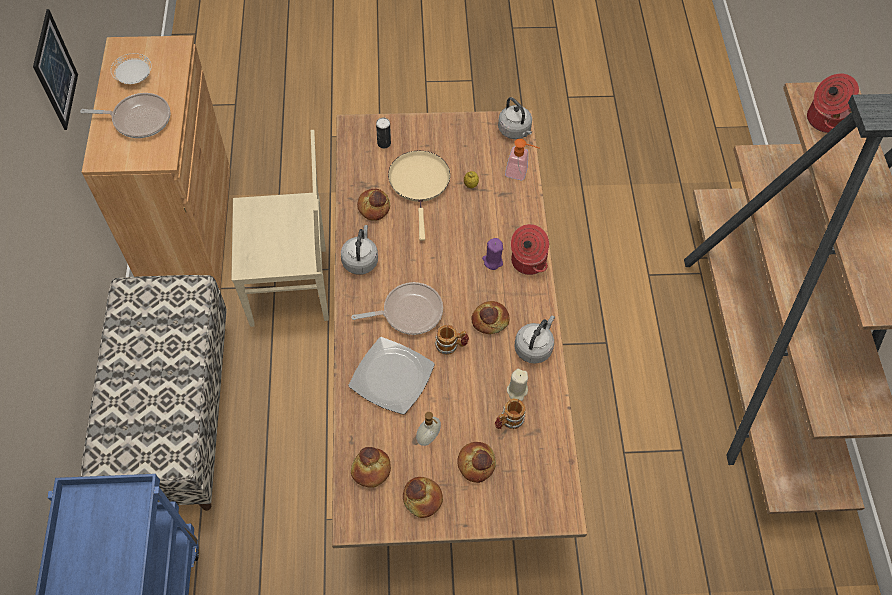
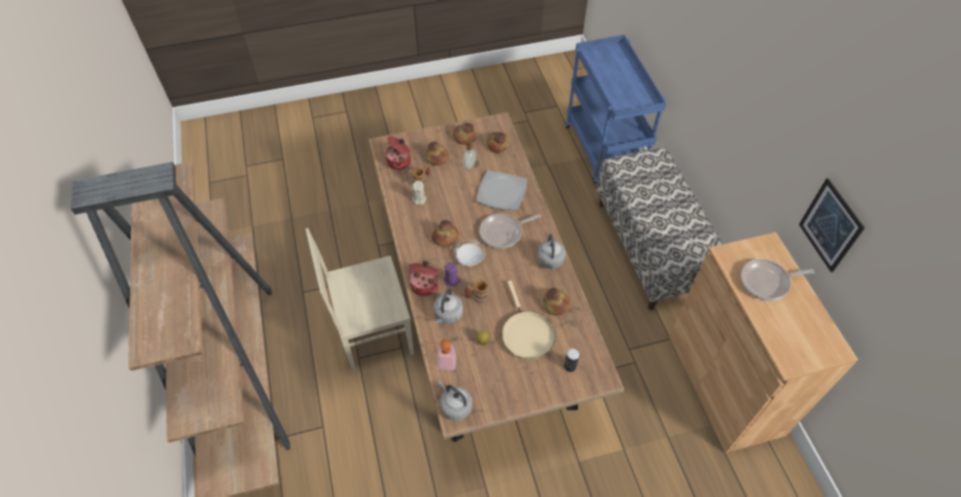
camera: 170 degrees right, 5 degrees down
(134, 77) = (800, 321): white plate -> white plate (469, 258)
(292, 286) = (615, 352): beige chair -> beige chair (372, 334)
(451, 345) = (468, 217): mug -> mug (477, 297)
(534, 347) = (411, 226): grey kettle -> grey kettle (447, 315)
(823, 119) = (174, 317): cooking pot -> cooking pot (400, 162)

